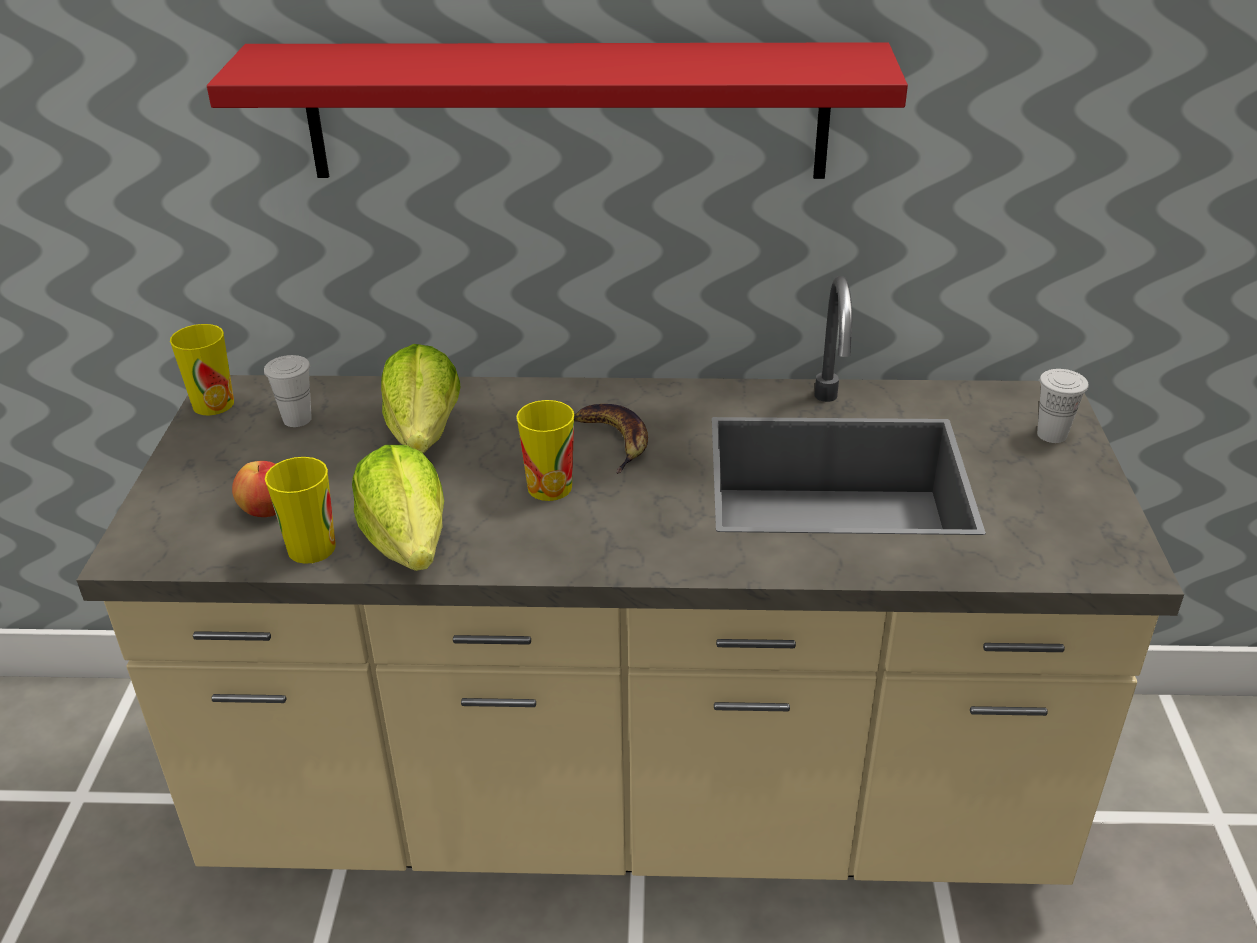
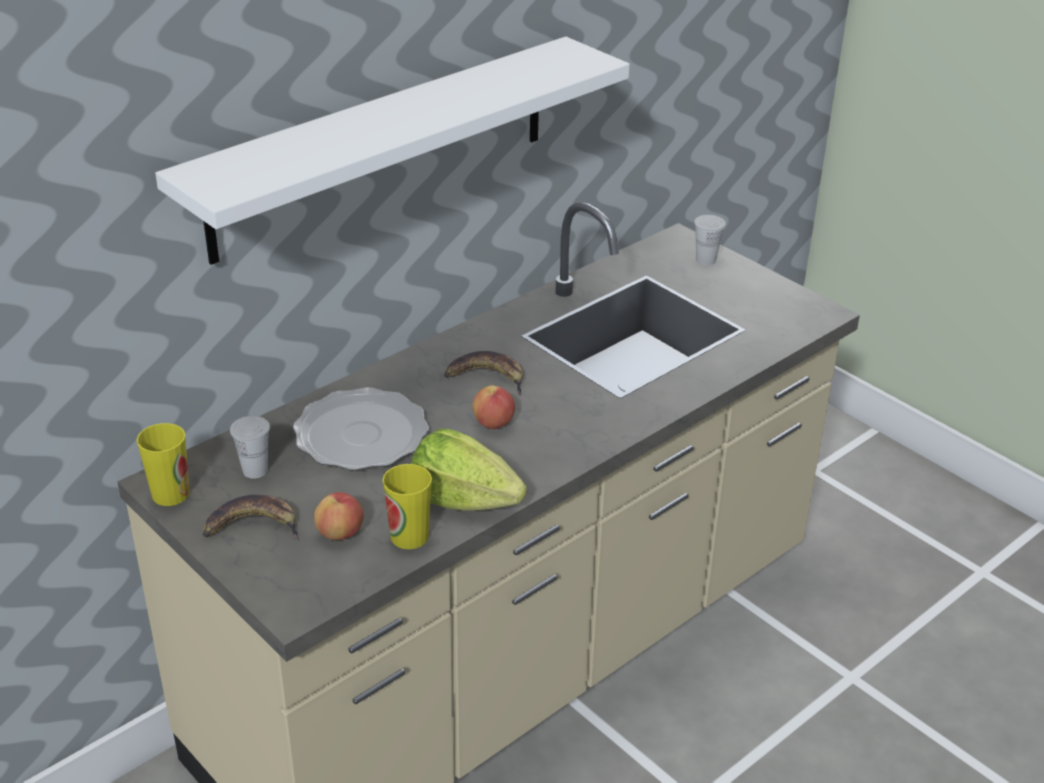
camera: 45 degrees left, 0 degrees up
(221, 464) = (253, 526): none -> banana
(424, 434) = (361, 434): lettuce -> plate
(549, 487) = (493, 423): cup -> apple
(566, 111) = (383, 147): red shelf -> white shelf

